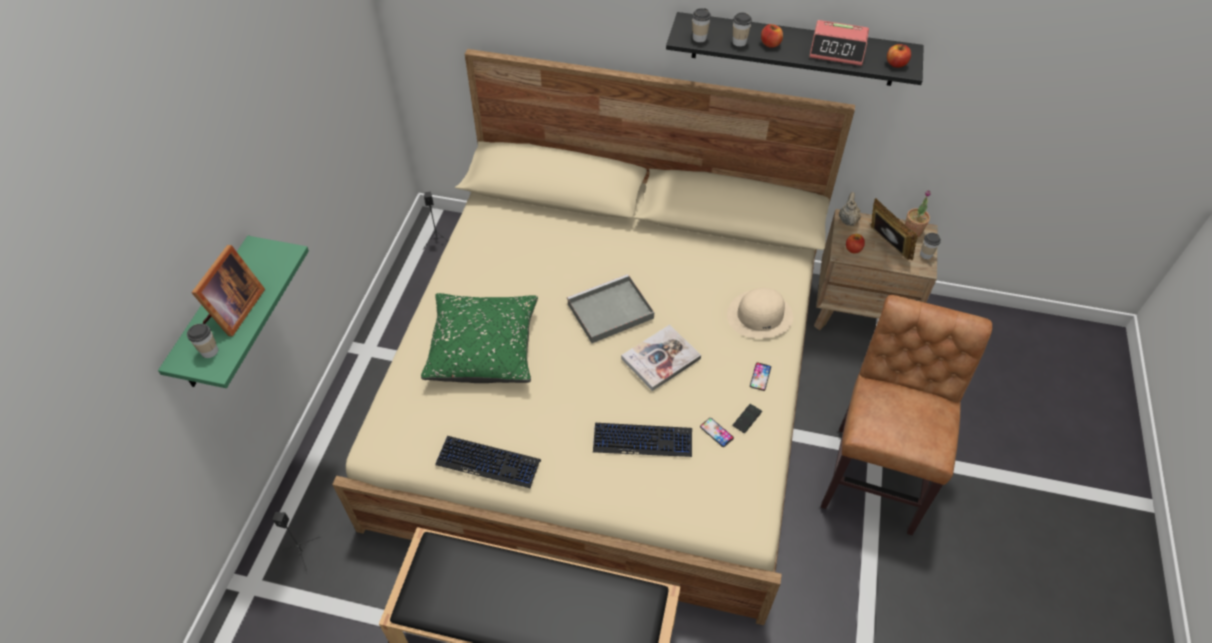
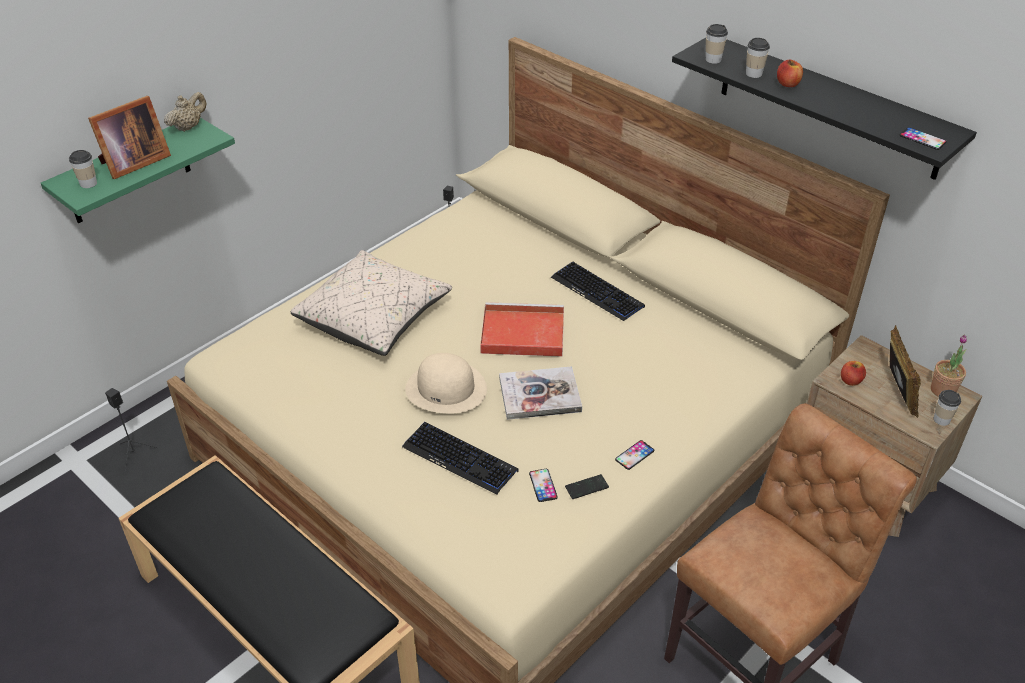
camera: 30 degrees right, 10 degrees down
(483, 349) = (374, 318): green pillow -> beige pillow
(488, 462) = (298, 412): keyboard -> keyboard (597, 292)
(609, 312) = (521, 333): grey tray -> red tray
(760, 315) = (682, 399): beige hat -> beige hat (446, 388)
(837, 50) = (862, 109): alarm clock -> none
(847, 220) = (867, 350): beige teapot -> beige teapot (188, 127)
(896, 64) = (922, 139): apple -> phone

